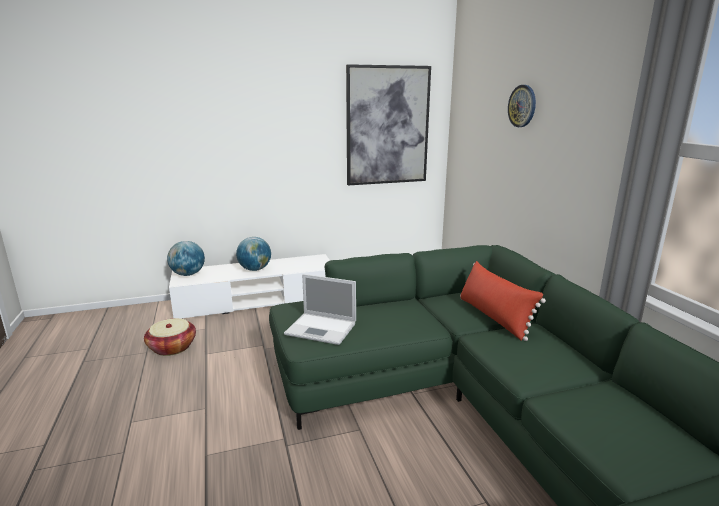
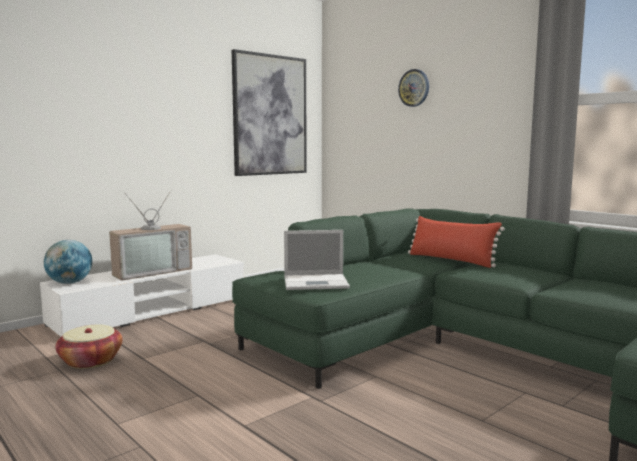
camera: 25 degrees left, 10 degrees down
(255, 269) = (151, 271): globe -> television

